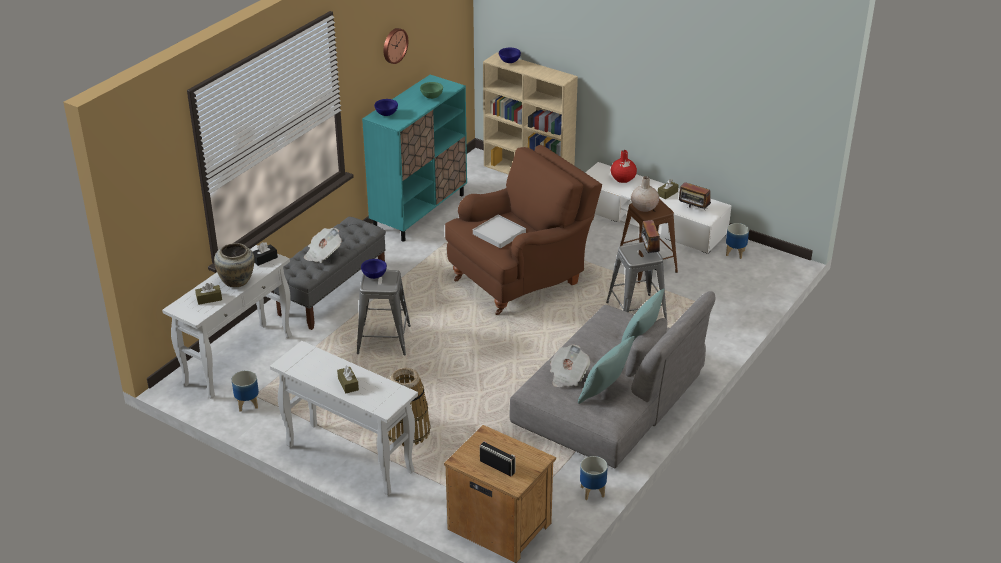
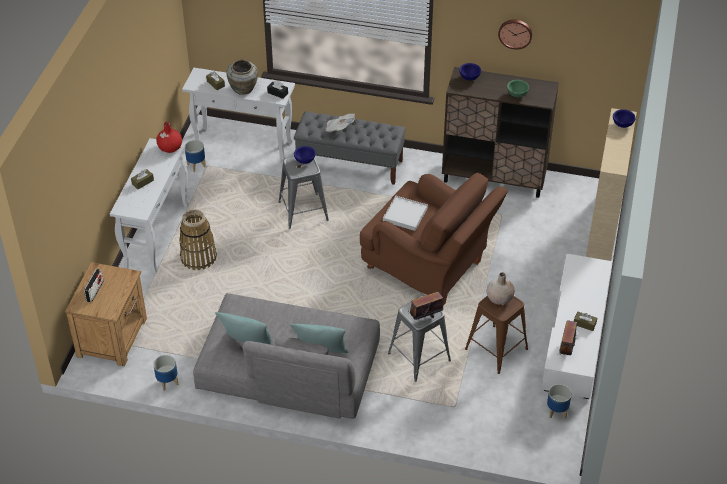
camera: 70 degrees right, 10 degrees up
(419, 212) = (494, 178): turquoise cabinet -> brown cabinet
(567, 376) = (260, 318): newspaper -> none
(623, 179) = (591, 285): red vase -> red vase (170, 148)

